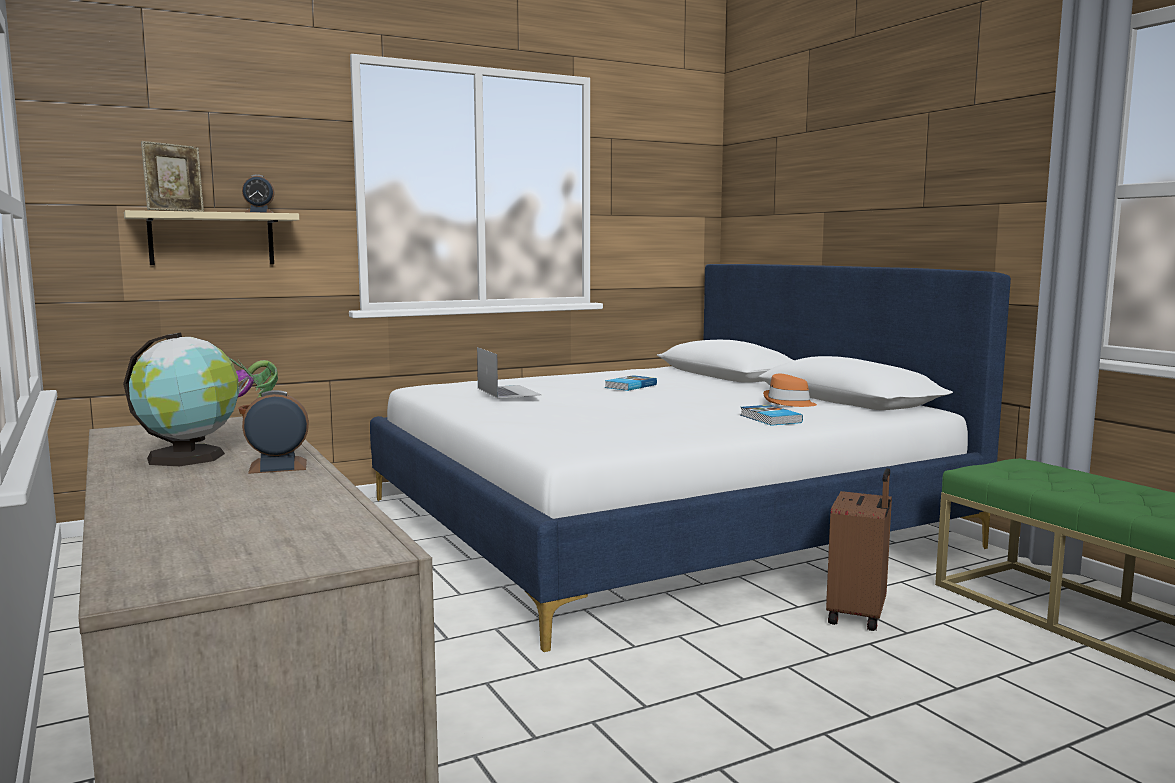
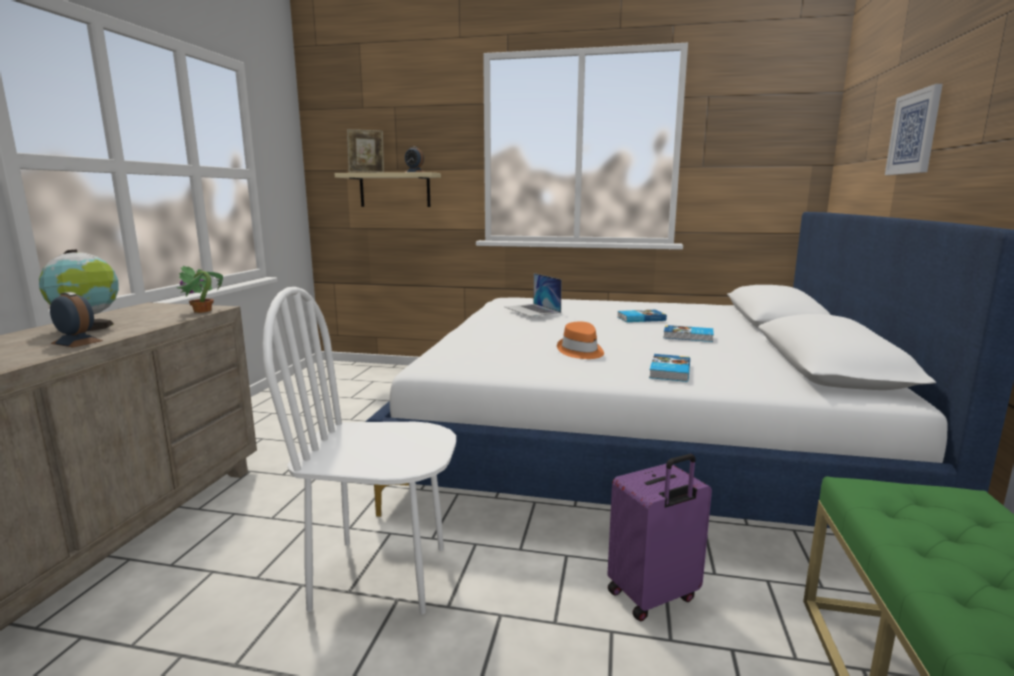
camera: 40 degrees right, 5 degrees up
(508, 391) = (532, 310): laptop -> laptop turned 135 degrees clockwise
(649, 686) = (380, 576): none -> white chair
(709, 394) = (688, 336): none -> book
(789, 402) = (736, 358): orange hat -> orange hat (580, 351)
(843, 194) = (914, 133): none -> picture
(858, 615) = (653, 596): brown suitcase -> purple suitcase

